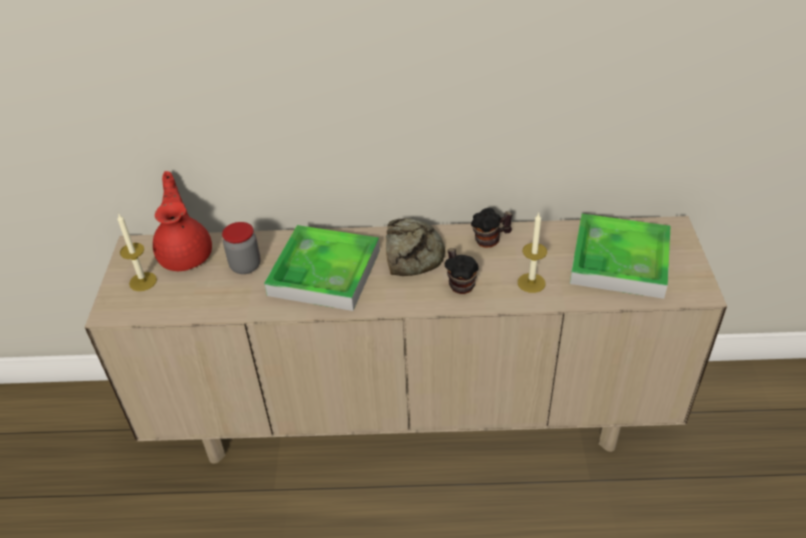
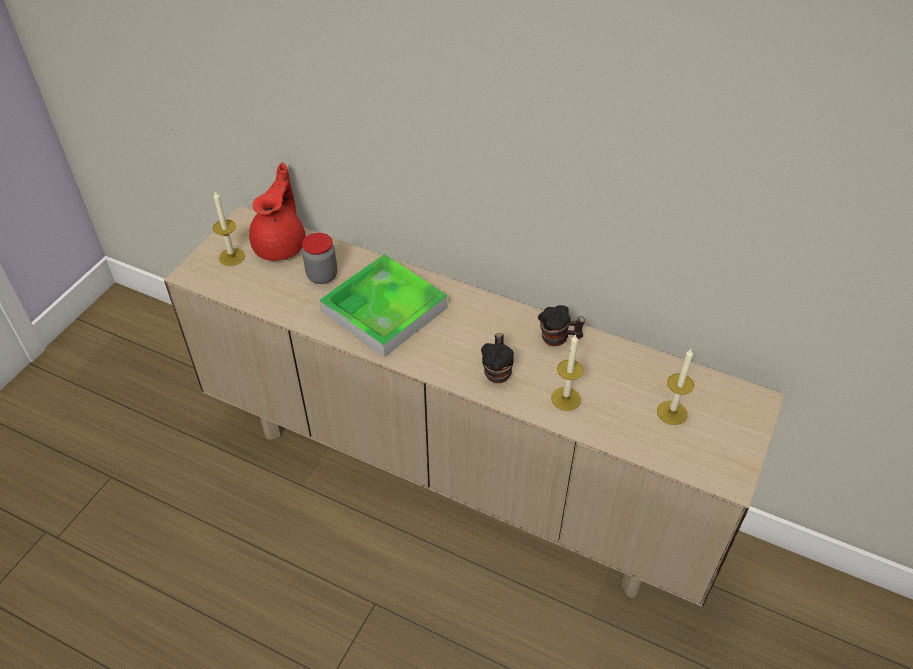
camera: 25 degrees right, 5 degrees up
(412, 252) = (475, 321): bread -> none
(619, 260) = (672, 412): tray -> candle

